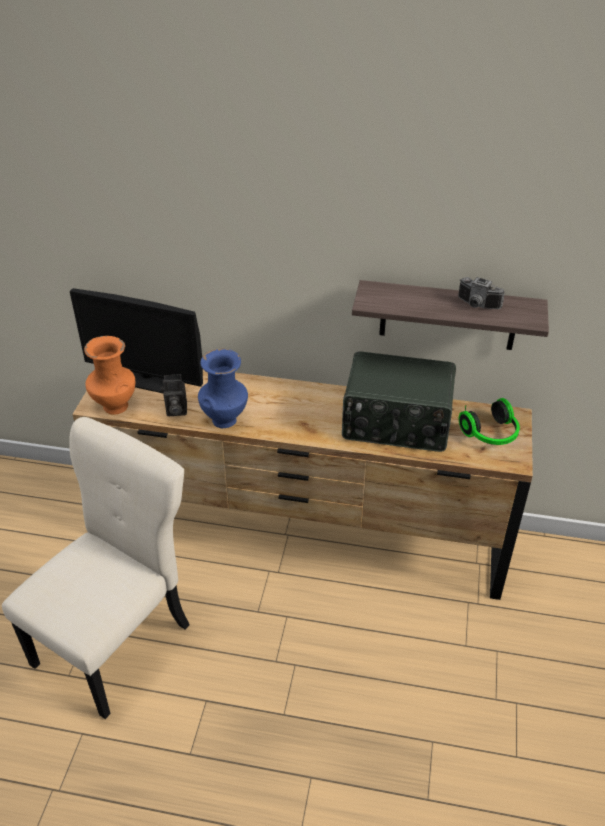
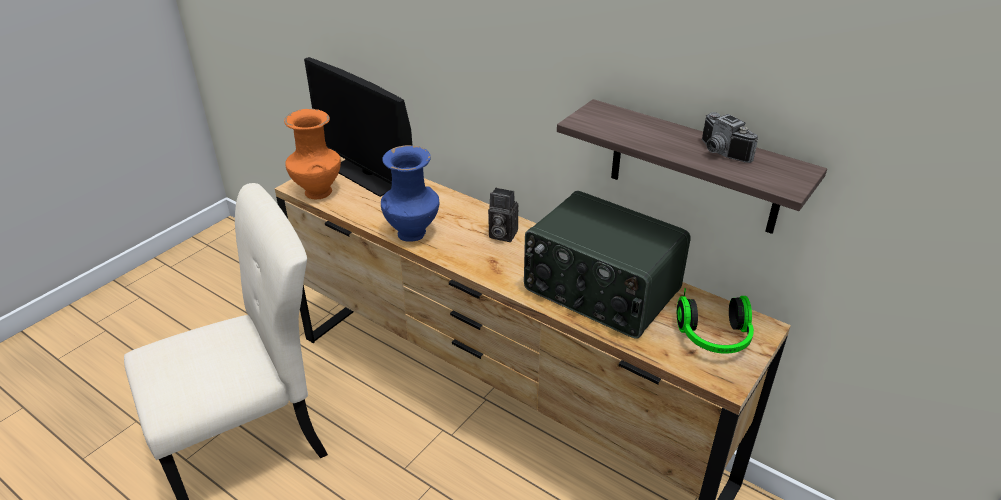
camera: 25 degrees right, 5 degrees down
(175, 410) = (371, 211): camera -> camera (501, 234)

